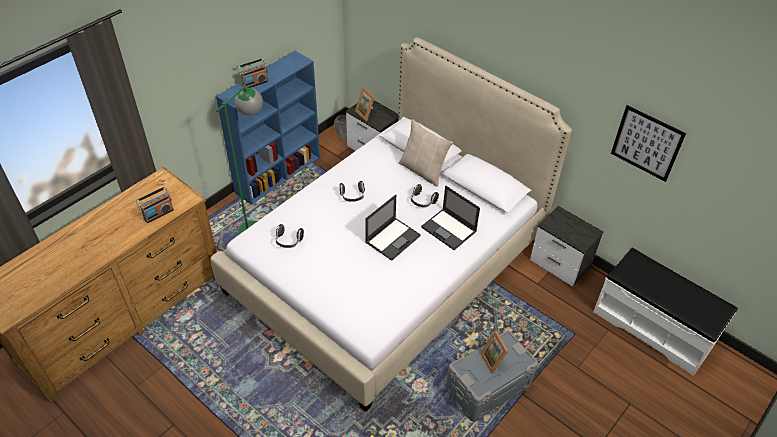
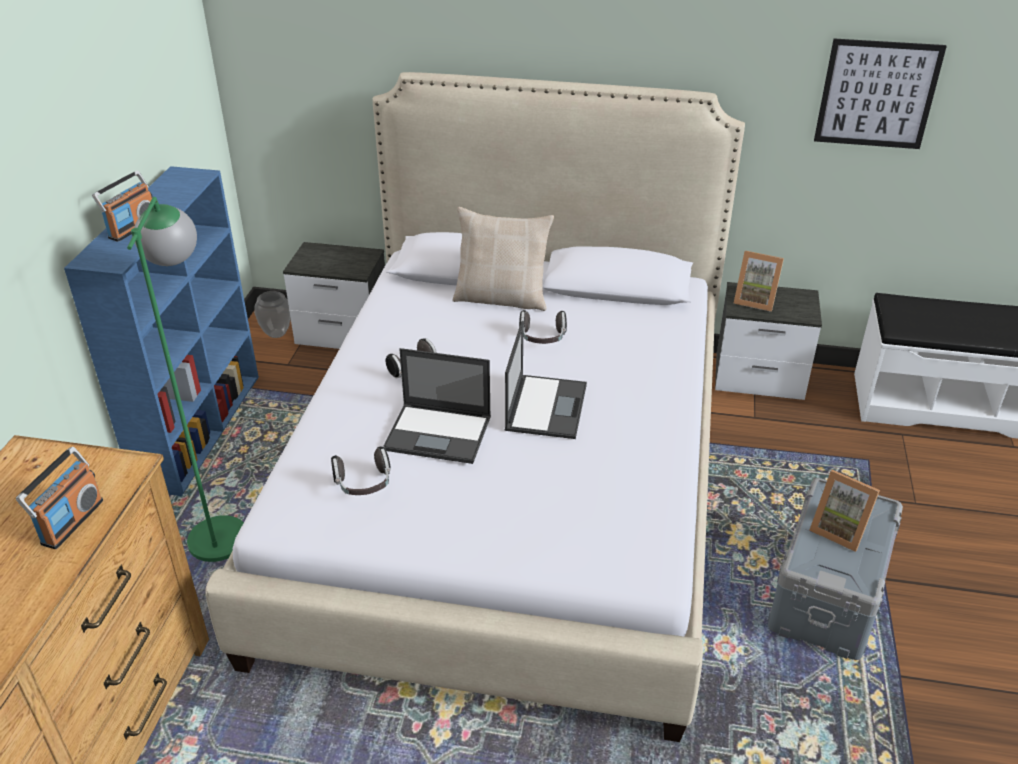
camera: 30 degrees left, 10 degrees down
(367, 113) = (323, 263): picture frame -> picture frame (755, 300)
(449, 229) = (622, 359): laptop -> laptop (439, 433)

